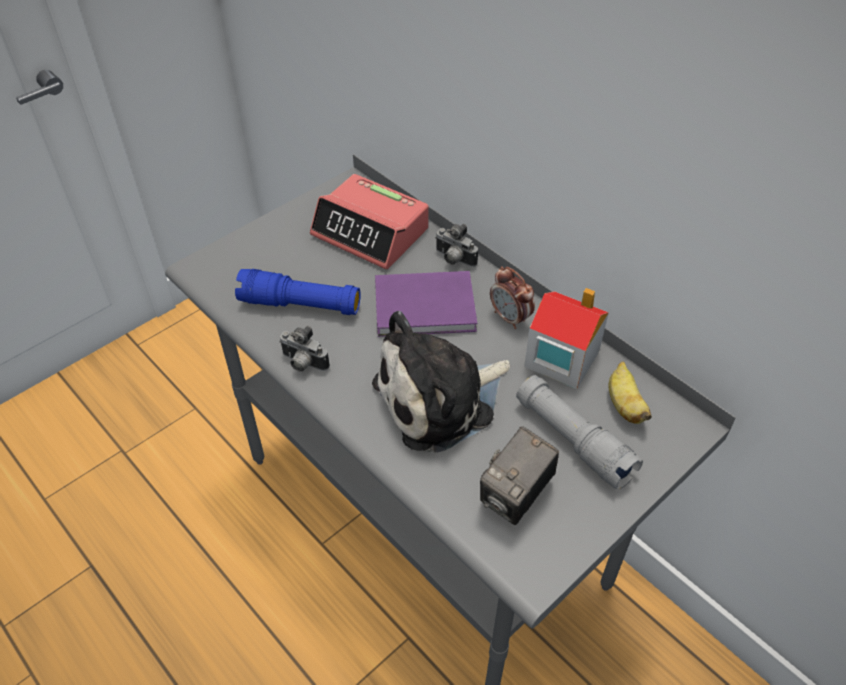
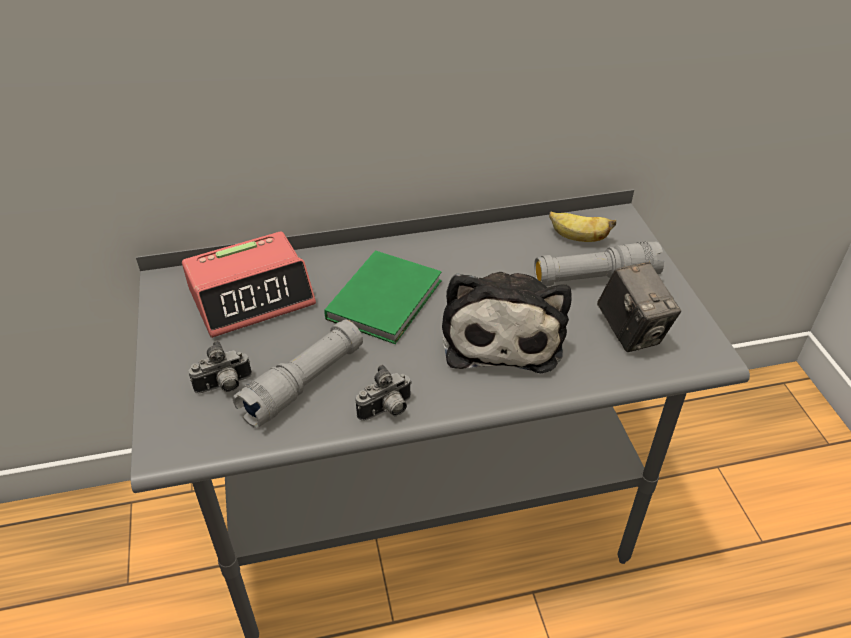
camera: 60 degrees left, 5 degrees down
(300, 305) = (303, 383): blue flashlight -> grey flashlight
(427, 308) = (387, 298): purple book -> green book
(453, 260) = (342, 259): camera -> camera (224, 386)
(510, 318) = (442, 256): alarm clock -> none
(560, 358) = (508, 248): toy house -> none

